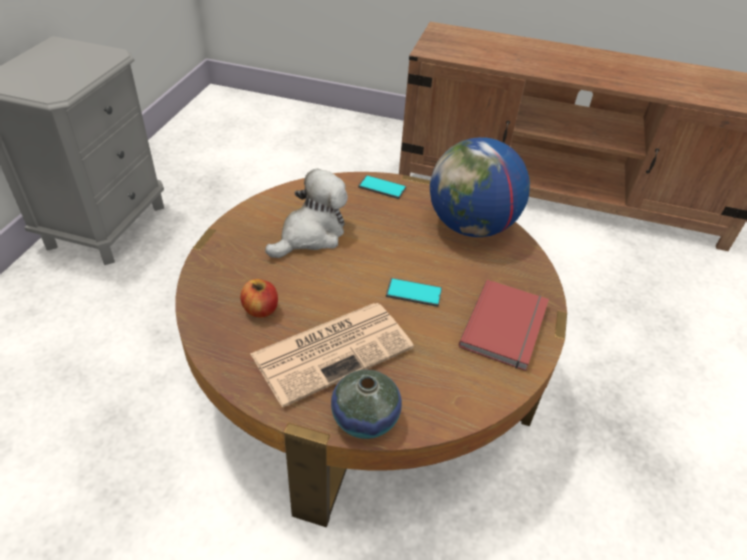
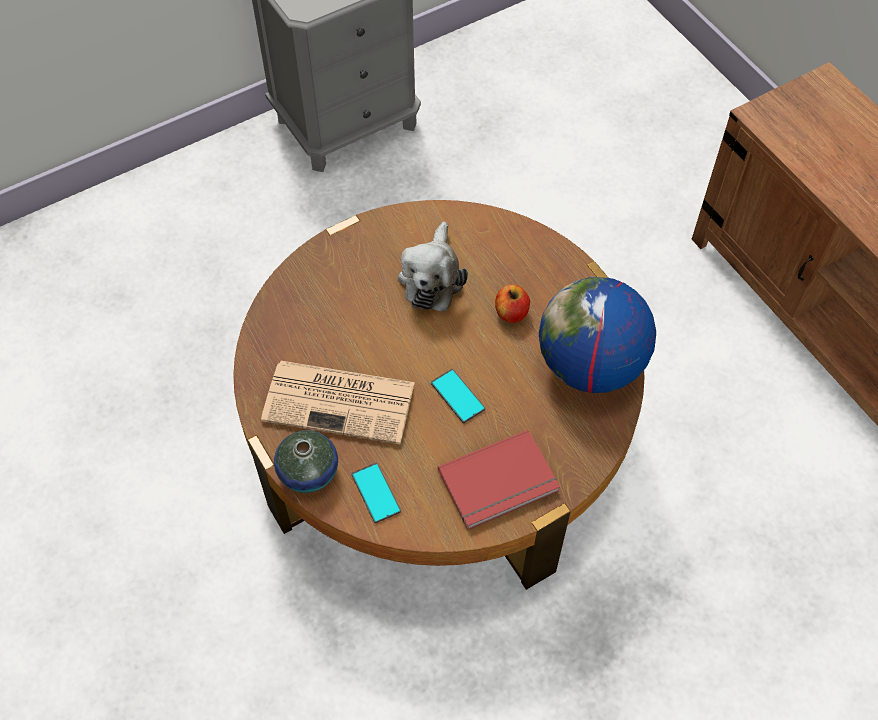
camera: 45 degrees right, 15 degrees up
(261, 309) = (323, 326): apple -> apple (511, 313)
(311, 235) = (432, 278): plush toy -> plush toy turned 105 degrees clockwise
(382, 187) = (553, 264): phone -> phone (375, 493)

